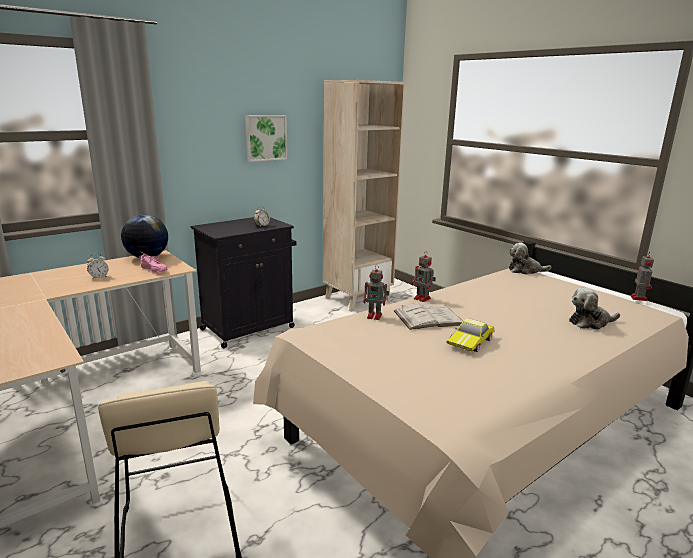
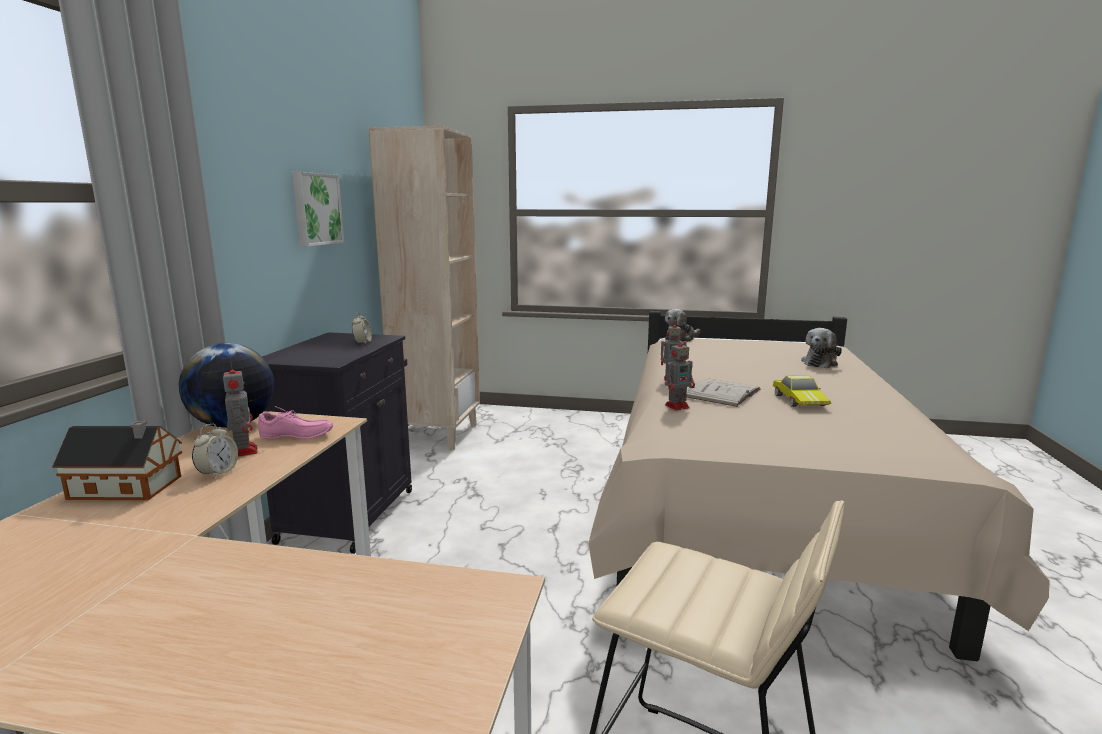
camera: 40 degrees left, 5 degrees down
(68, 274) = (129, 488): none -> toy house
(638, 298) = (798, 339): toy robot -> toy robot (243, 451)

